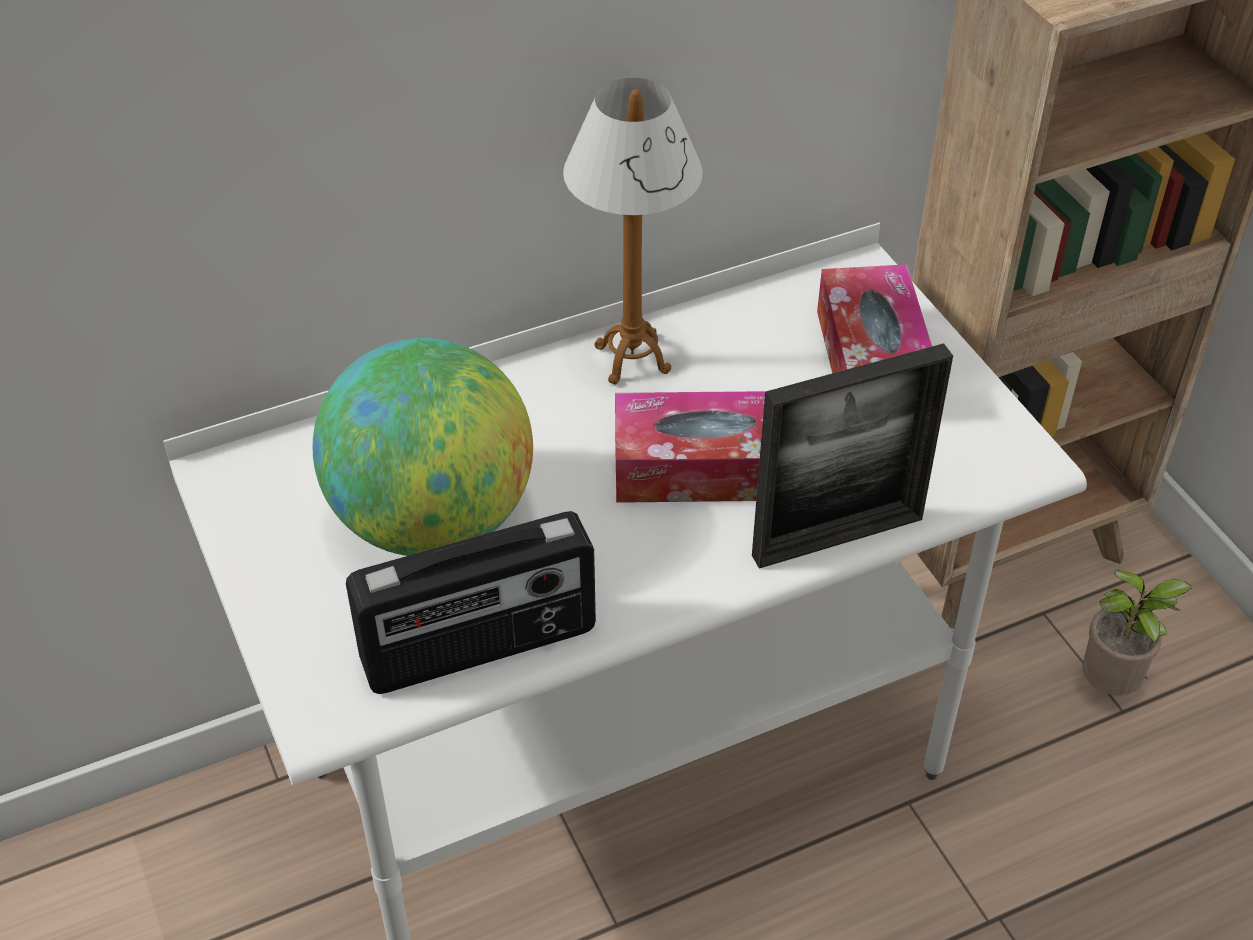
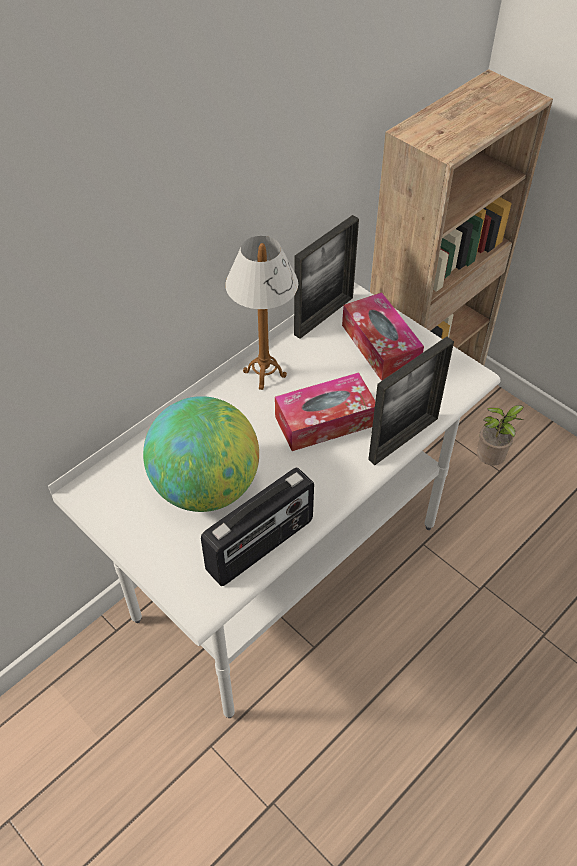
camera: 20 degrees left, 5 degrees up
(790, 287) = (324, 316): none -> picture frame

